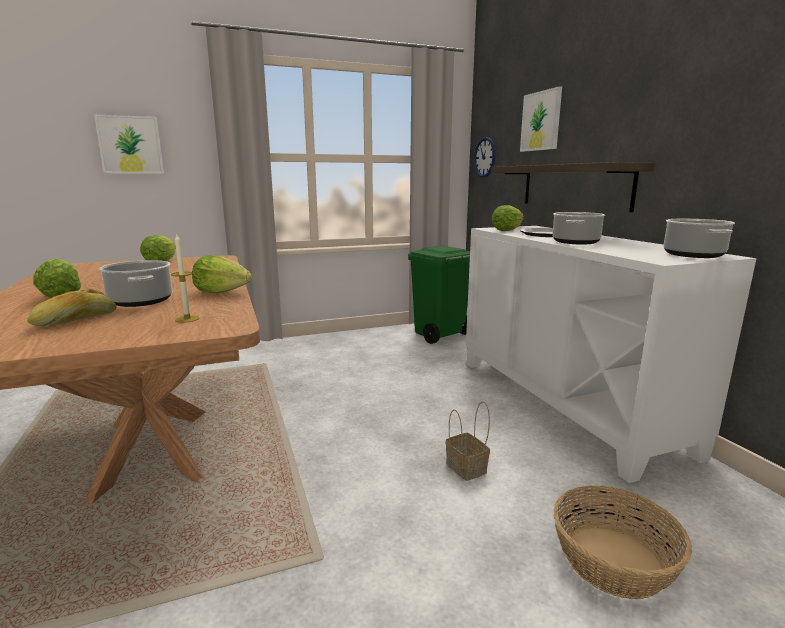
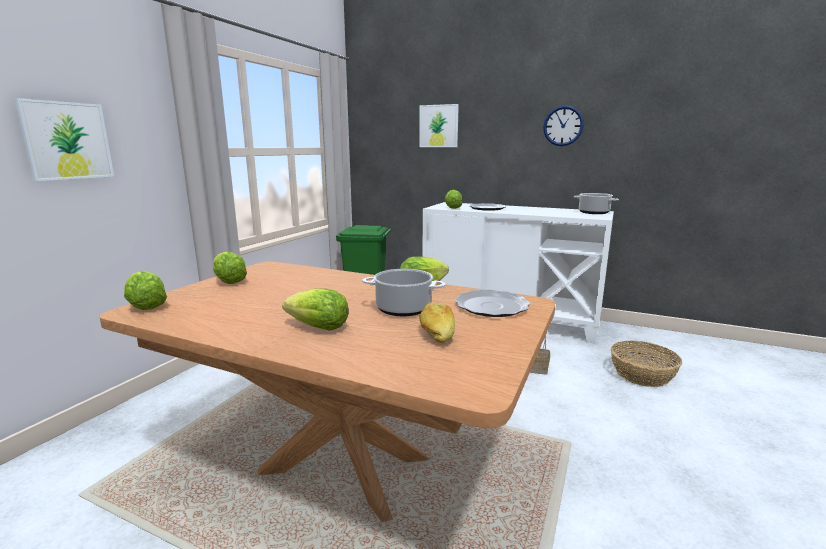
camera: 45 degrees left, 0 degrees up
(79, 265) = (146, 306): none -> lettuce
(187, 319) = (491, 306): candle -> plate
(484, 157) = (372, 149): wall clock -> wall clock (563, 126)
(574, 186) = (477, 173): shelf -> none
(576, 242) = (524, 212): cooking pot -> none

